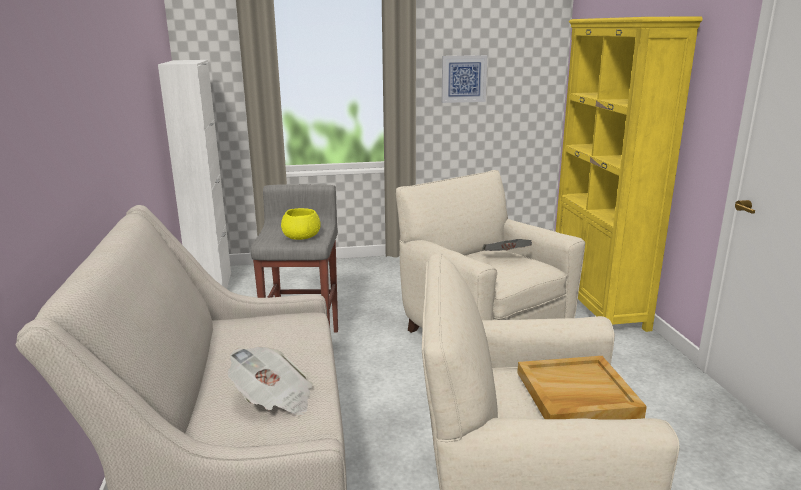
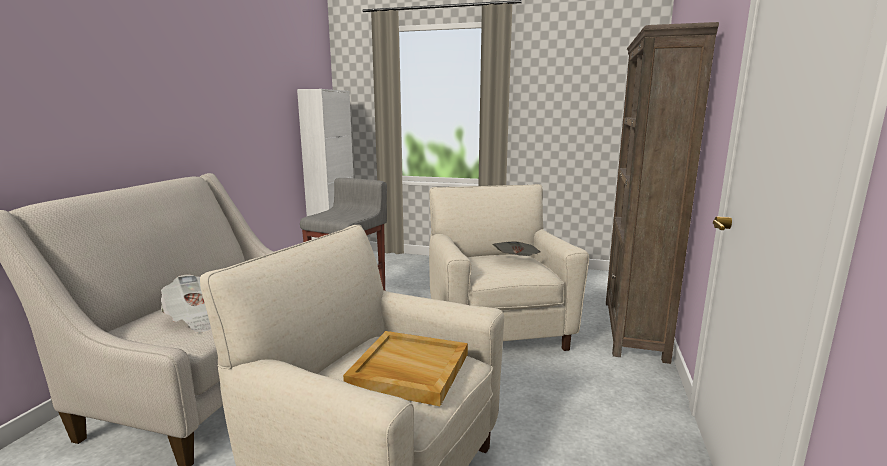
camera: 25 degrees right, 5 degrees down
(301, 237) = (341, 217): yellow bowl -> none
(463, 79) = (555, 110): picture -> none
(597, 305) = (634, 329): yellow bookcase -> brown bookcase

